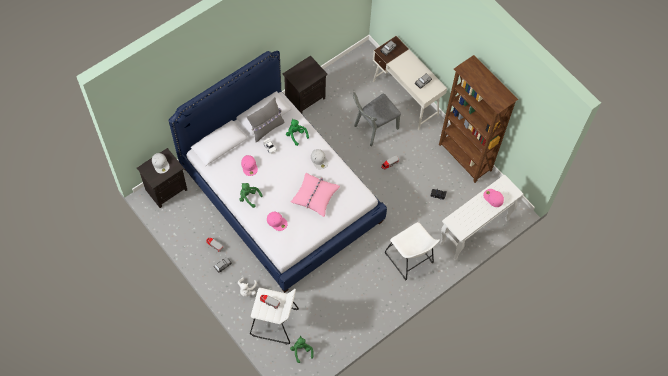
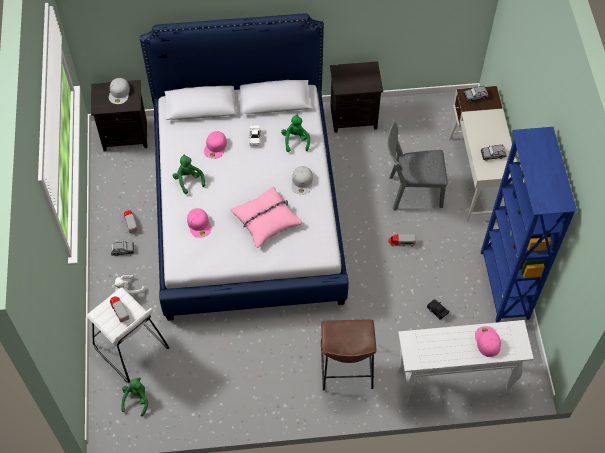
camera: 35 degrees right, 5 degrees down
(266, 128) = (267, 115): grey pillow -> none
(410, 260) = (346, 369): white stool -> brown stool
(465, 158) = (503, 285): brown bookcase -> blue bookcase

